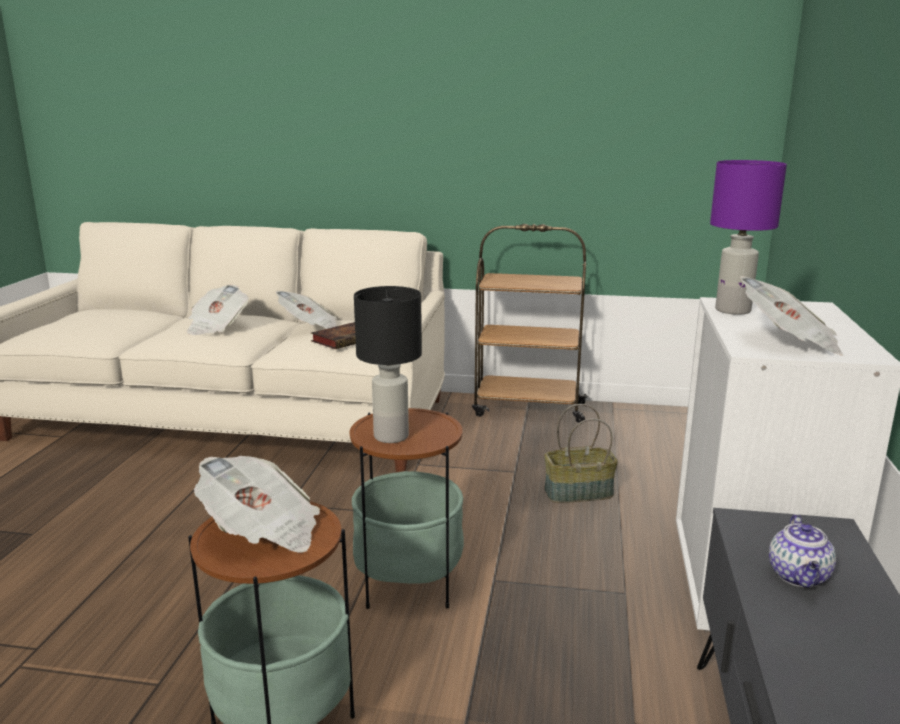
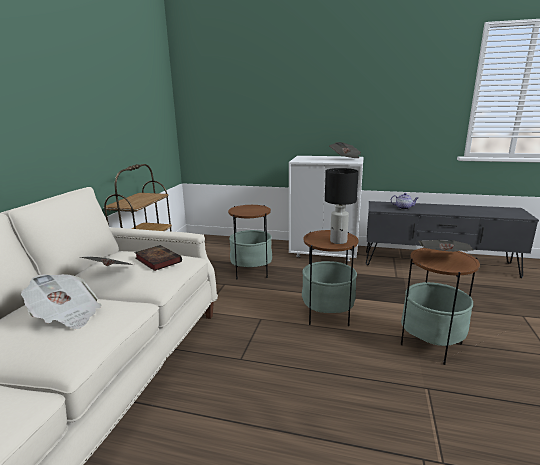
camera: 85 degrees left, 0 degrees up
(578, 493) = (251, 272): basket -> side table
(733, 310) = (309, 160): purple table lamp -> none

